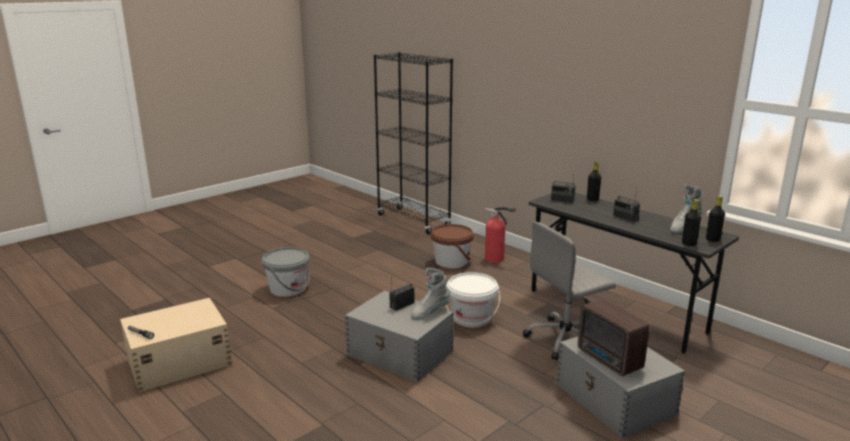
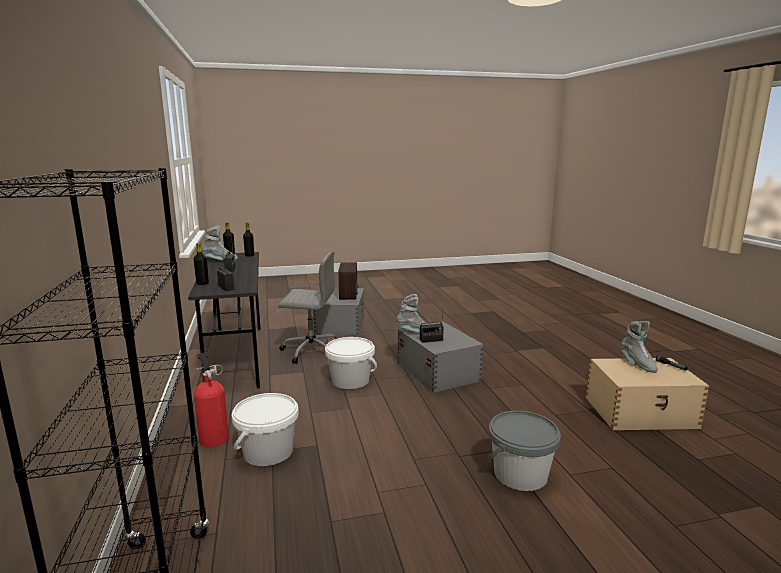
camera: 150 degrees left, 5 degrees down
(177, 327) = (637, 364): none -> grey boot
(451, 261) = (268, 452): brown bucket -> white bucket

